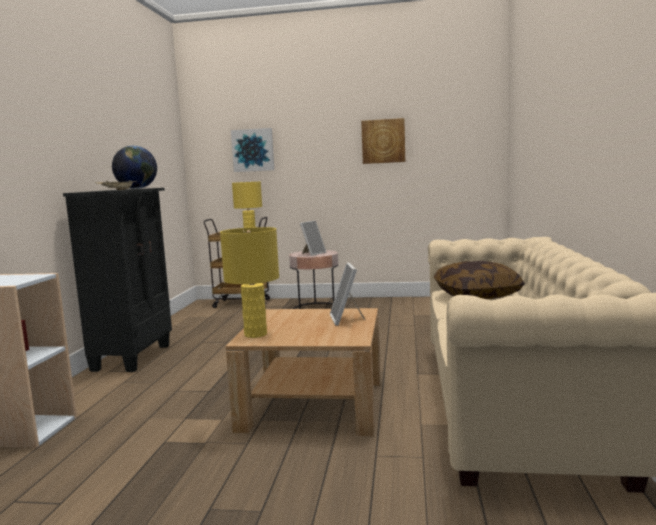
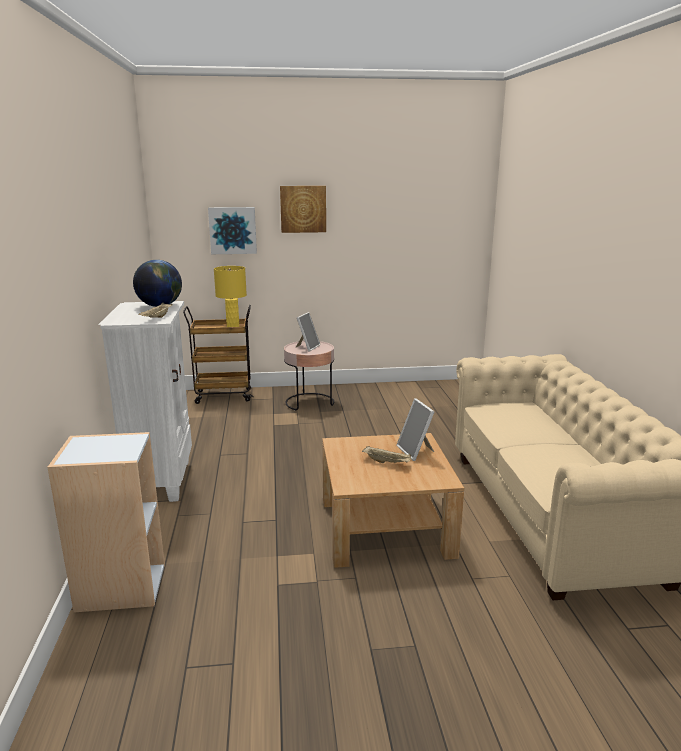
camera: 15 degrees left, 10 degrees up
(134, 358) = (162, 482): black cabinet -> white cabinet
(256, 334) = (349, 477): yellow table lamp -> none
(307, 325) = (387, 462): none -> beige tray
(383, 141) = (374, 227): picture -> picture (303, 209)
(477, 295) = (515, 417): pillow -> none

